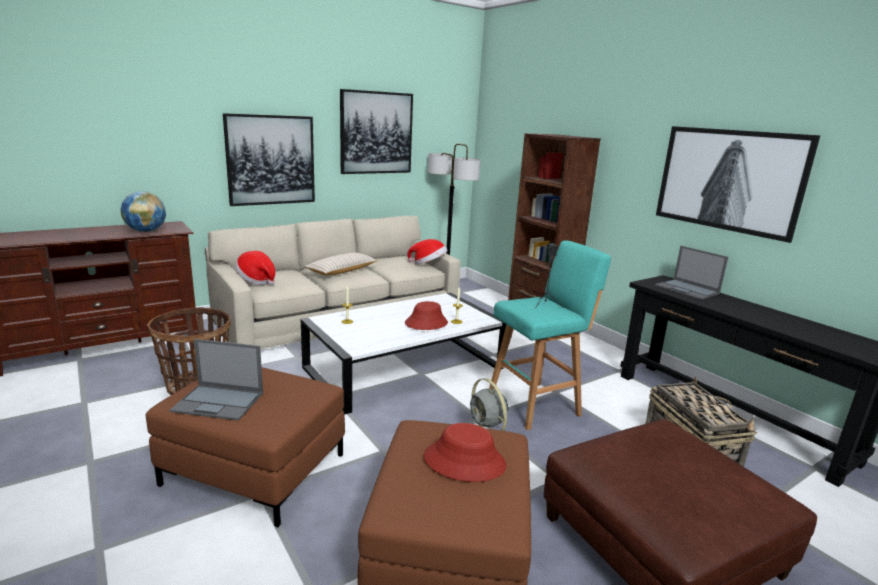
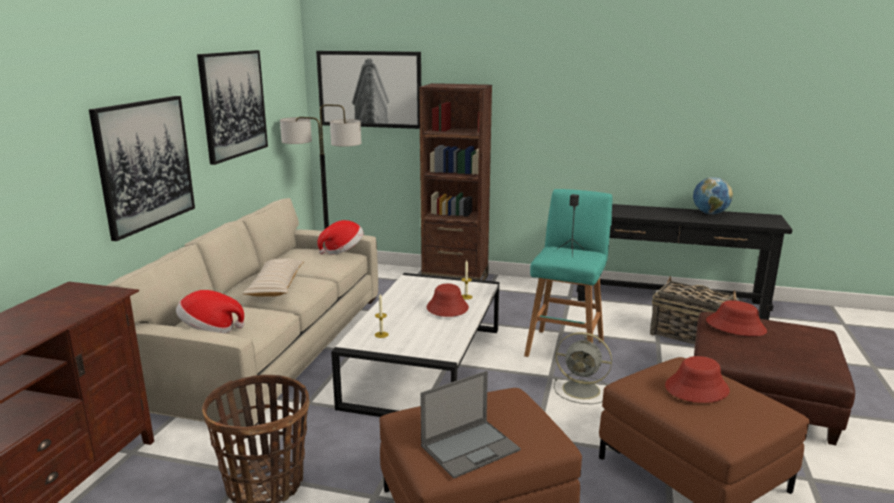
camera: 40 degrees left, 0 degrees up
(146, 231) = (71, 308): globe -> globe (710, 213)
(659, 443) = (735, 326): none -> red hat
(687, 290) = (618, 209): laptop -> none
(729, 180) = (627, 112): picture -> picture (370, 89)

